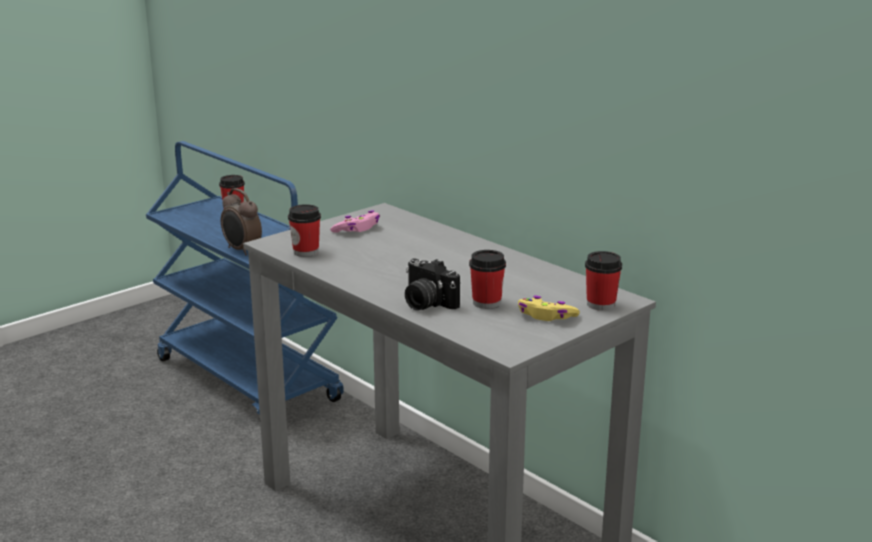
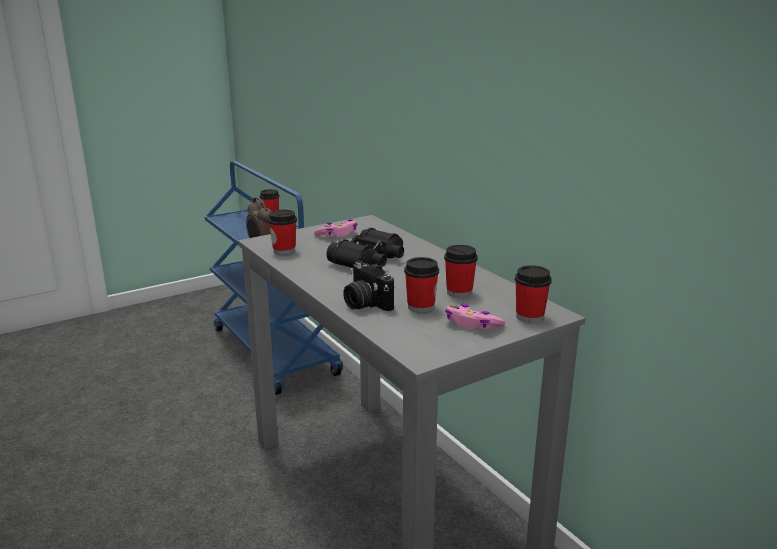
camera: 10 degrees right, 0 degrees up
(408, 257) = (369, 260): none -> black binoculars
(520, 285) = (459, 292): none -> cup
(546, 316) = (472, 324): yellow game controller -> pink game controller

